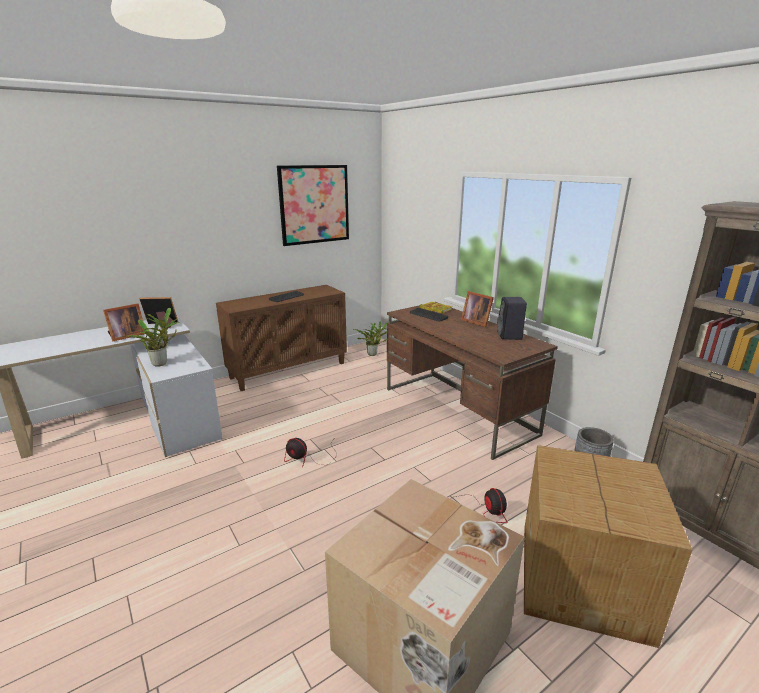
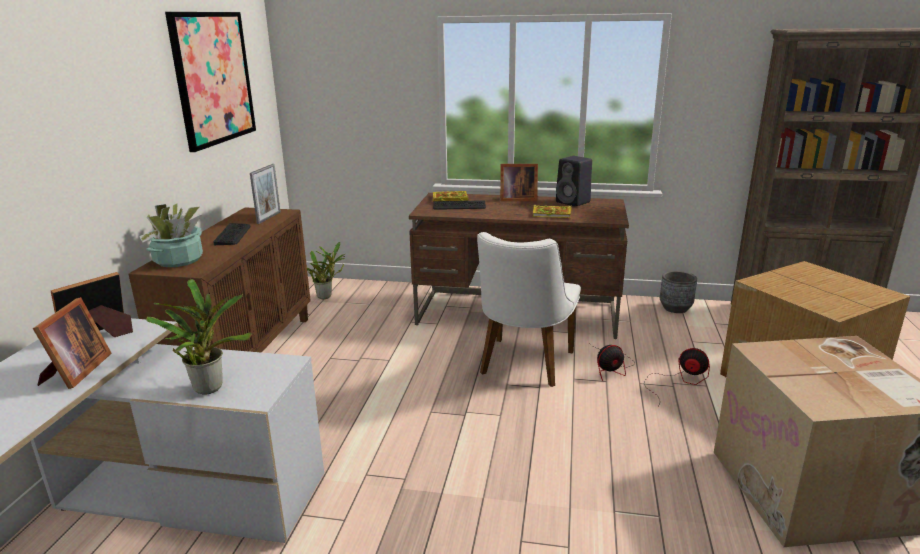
camera: 45 degrees left, 0 degrees up
(242, 302) = (178, 260): none -> potted plant
(308, 458) = (469, 429): fan -> fan (611, 368)
(321, 293) = (269, 218): none -> picture frame
(399, 443) = (523, 366): none -> white chair
(470, 339) = (552, 214): none -> book

